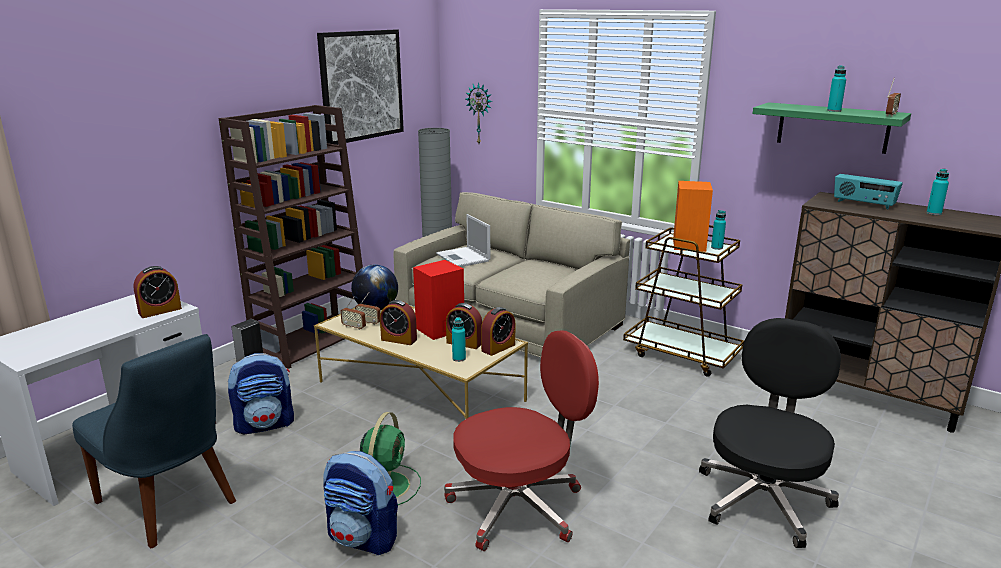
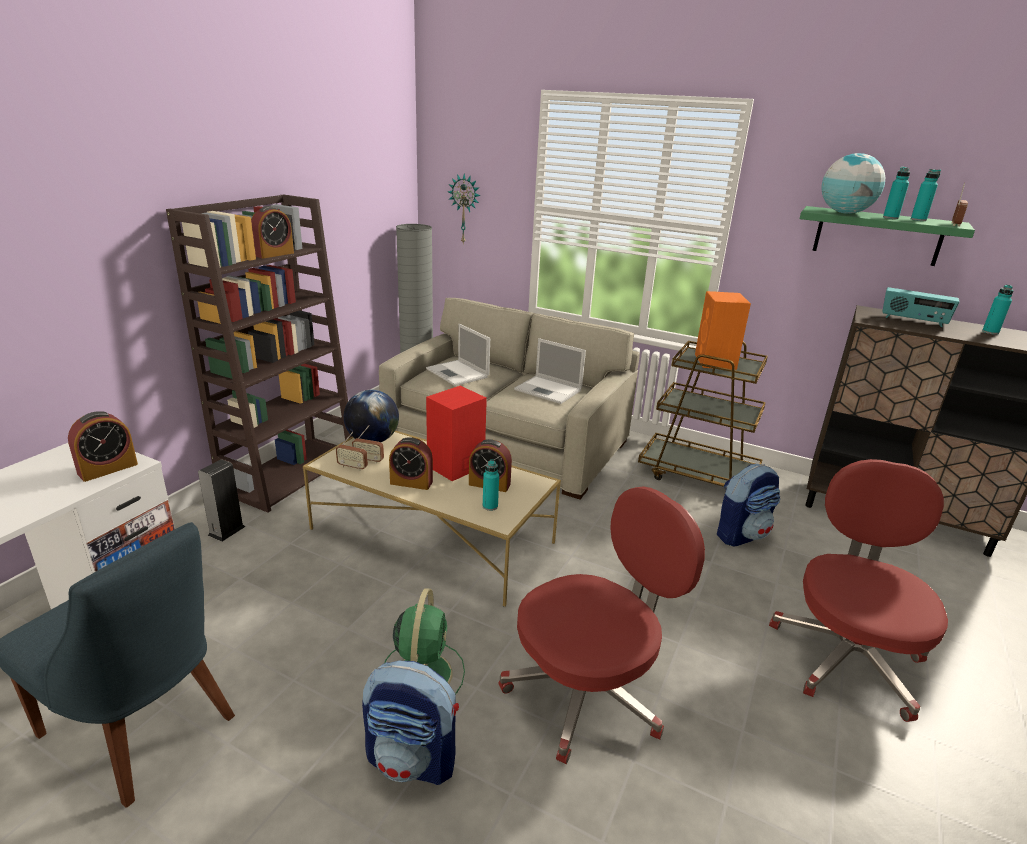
camera: 10 degrees left, 5 degrees up
(265, 424) = (253, 594): backpack -> backpack (741, 534)
(361, 85) = (335, 172): picture -> none
(498, 348) = (530, 489): alarm clock -> alarm clock (274, 254)
(541, 272) = (549, 390): none -> laptop
(716, 248) = (745, 364): turquoise bottle -> turquoise bottle (918, 220)
(763, 499) = (846, 656): black office chair -> red office chair
(795, 107) = (845, 213): none -> globe

